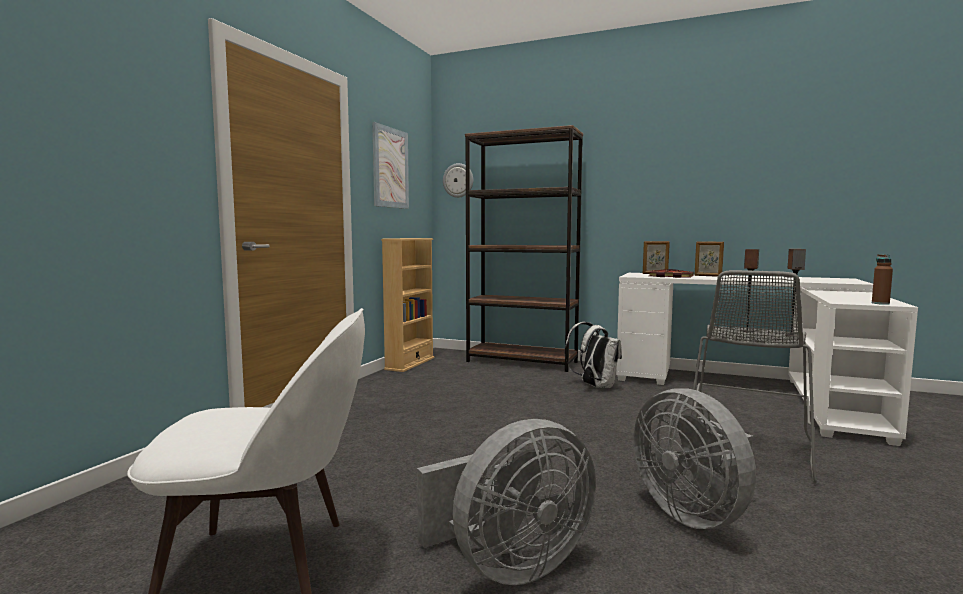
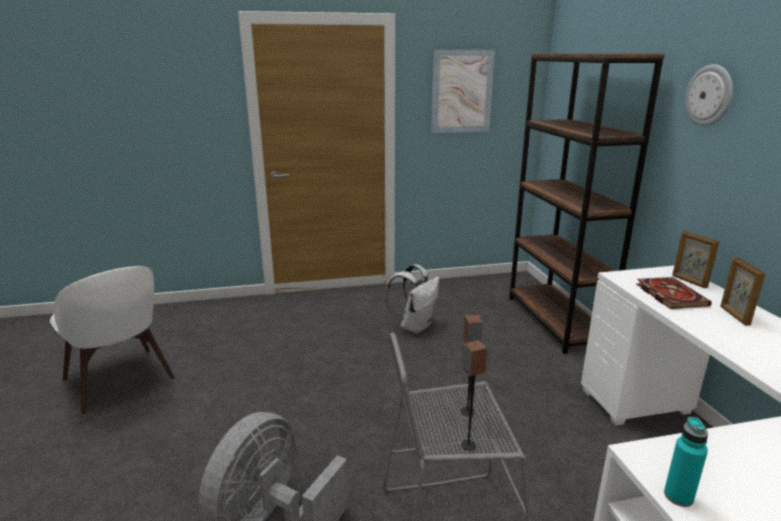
camera: 55 degrees right, 15 degrees up
(410, 363) = (464, 281): beige bookcase -> none
(458, 180) = (561, 98): wall clock -> wall clock (709, 95)
(510, 566) = (153, 453): grey fan -> none
(594, 386) = (539, 383): white backpack -> white backpack (415, 326)
(880, 303) = (678, 496): brown bottle -> turquoise bottle

